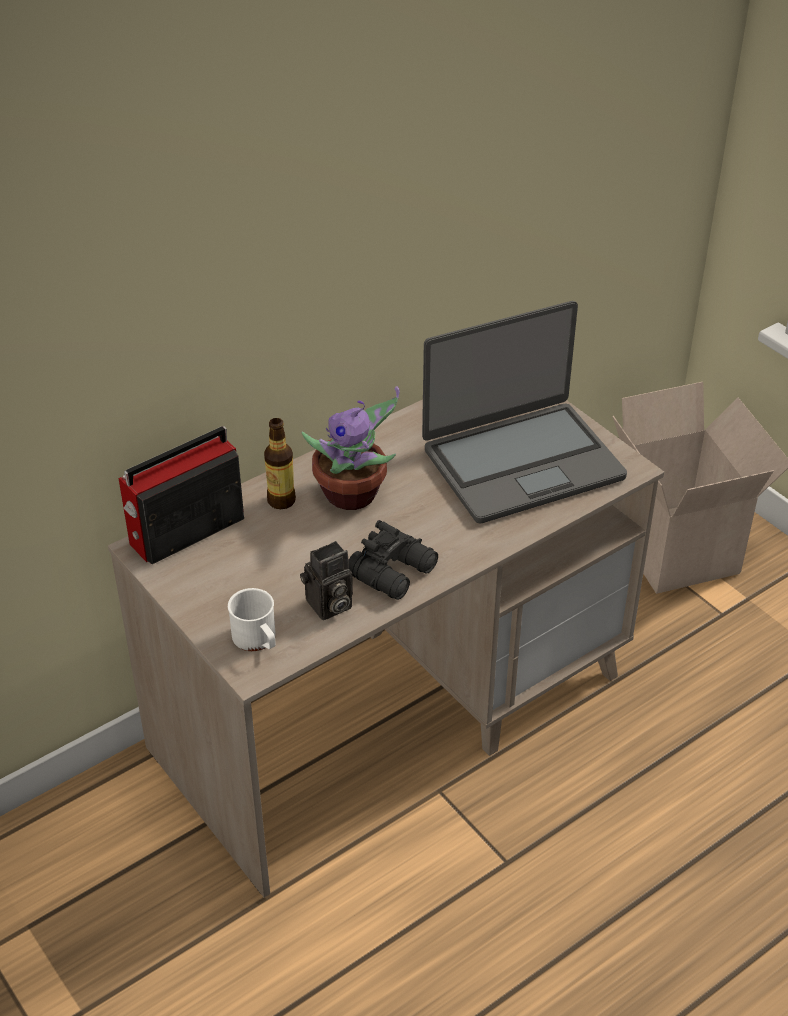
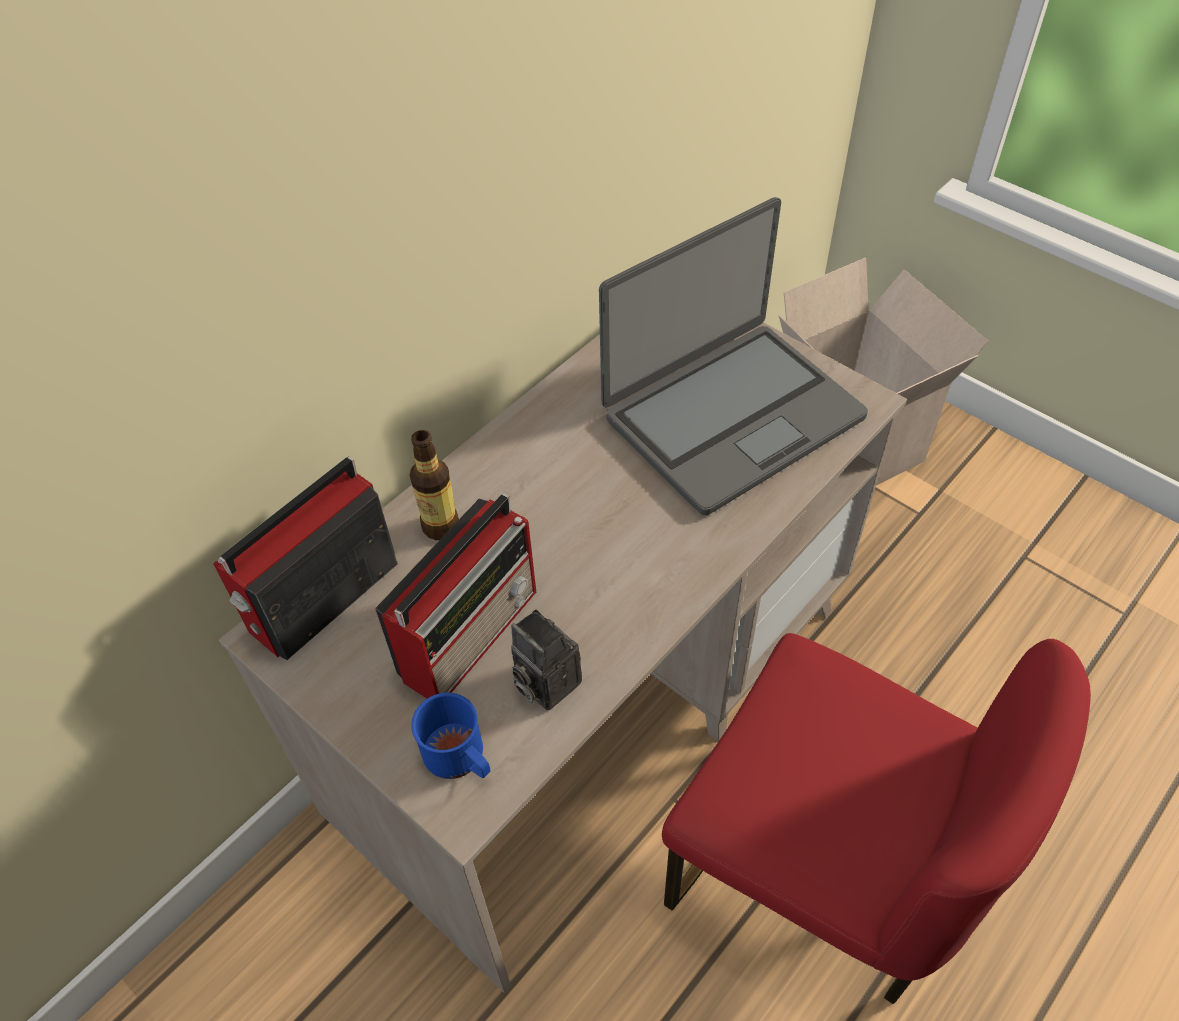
camera: 10 degrees left, 10 degrees up
(257, 640) = (460, 758): white mug -> blue mug
(286, 569) = (472, 632): none -> radio
(328, 606) = (543, 682): camera -> camera turned 90 degrees clockwise
(353, 495) = (533, 501): potted plant -> none
(395, 571) = (617, 609): black binoculars -> none
(547, 865) = (820, 872): none -> red chair

